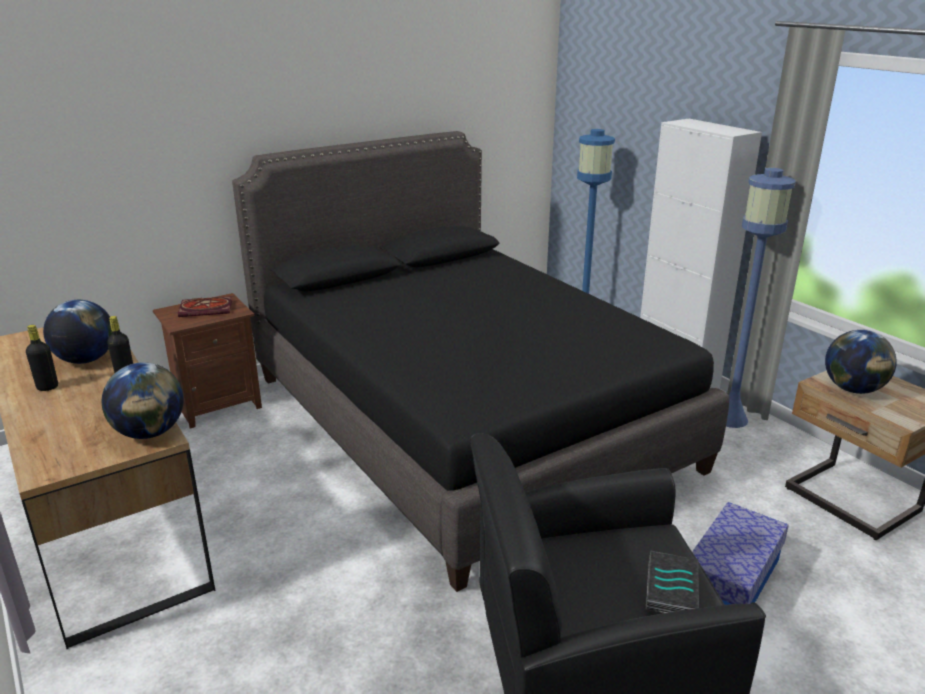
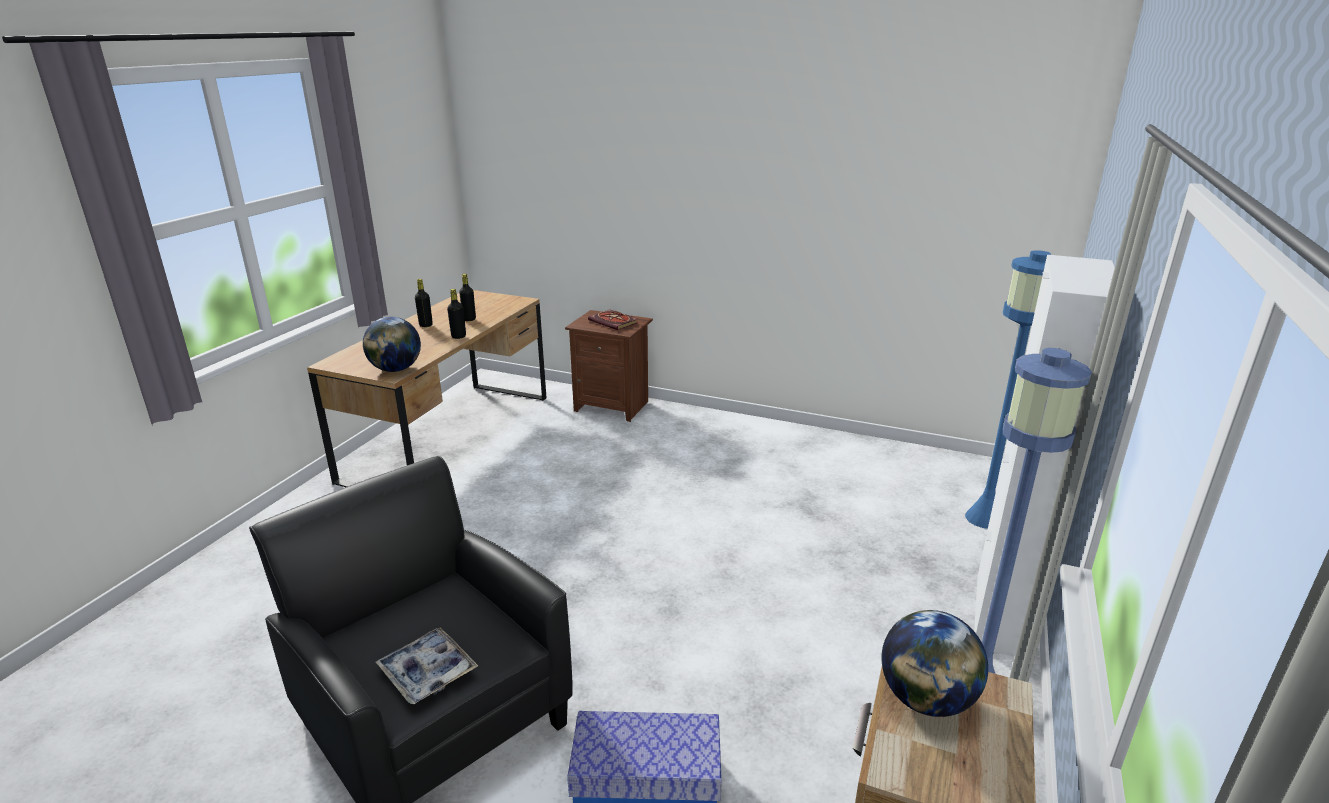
camera: 55 degrees right, 0 degrees up
(86, 360) = (469, 319): globe -> black bottle
(464, 421) = (726, 513): black bed -> none
(670, 588) = (428, 672): book -> tray

